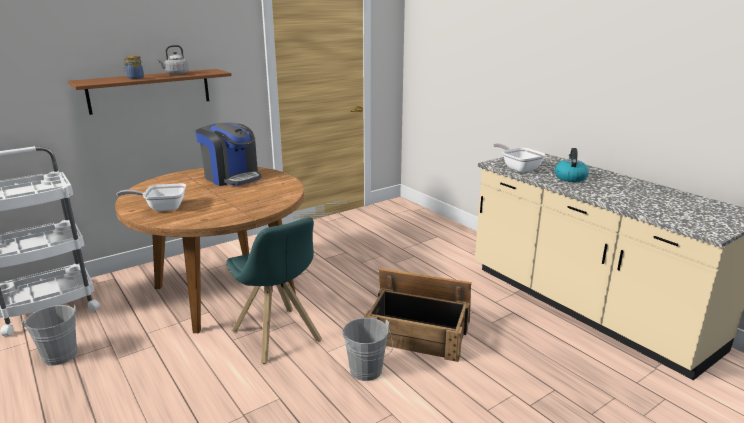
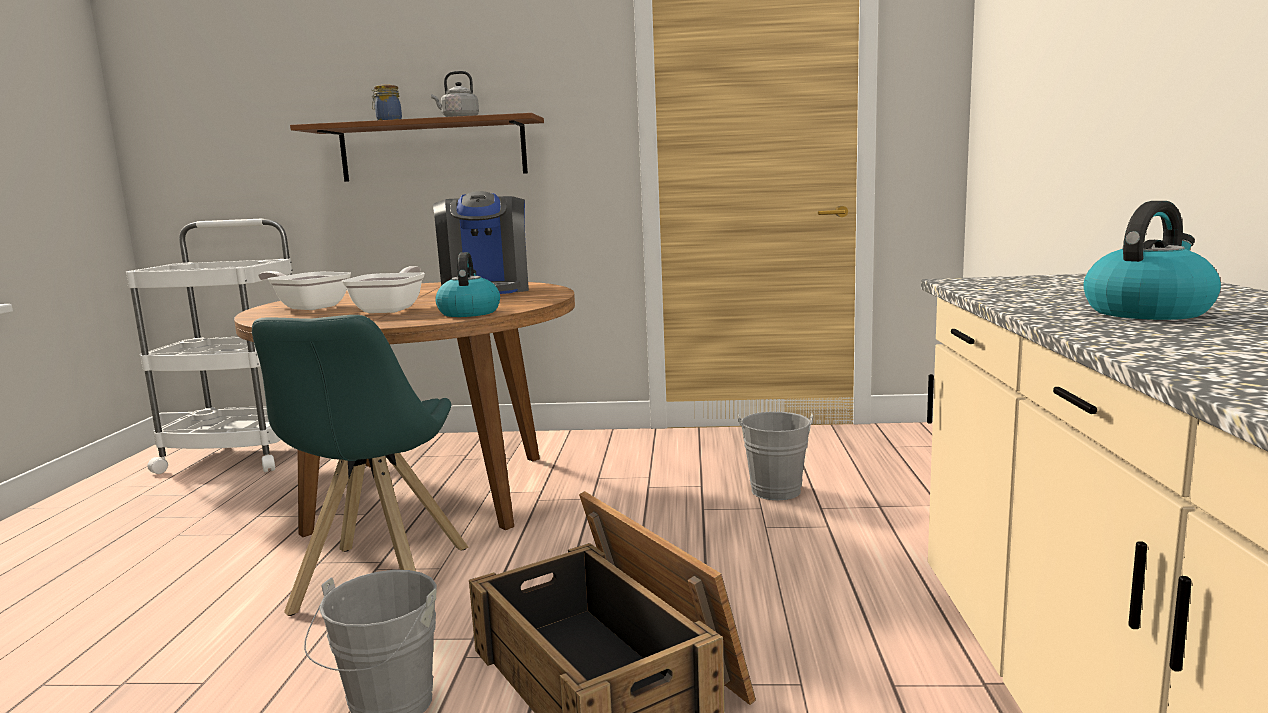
camera: 40 degrees right, 10 degrees down
(59, 354) = (149, 509): grey bucket -> grey bucket (775, 488)
(278, 197) = (469, 312): none -> kettle
(518, 168) = (1013, 290): frying pan -> frying pan (392, 309)

